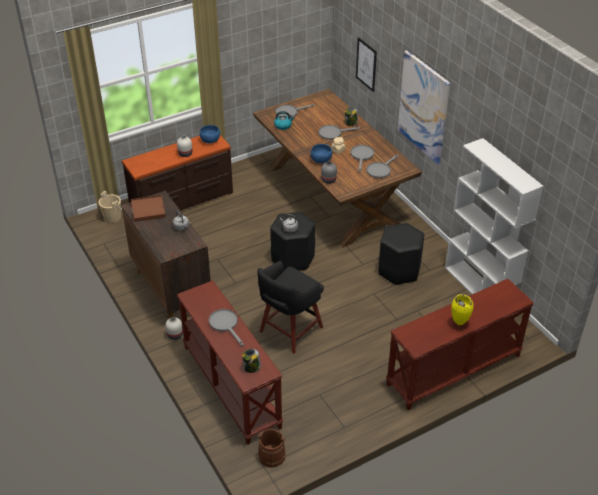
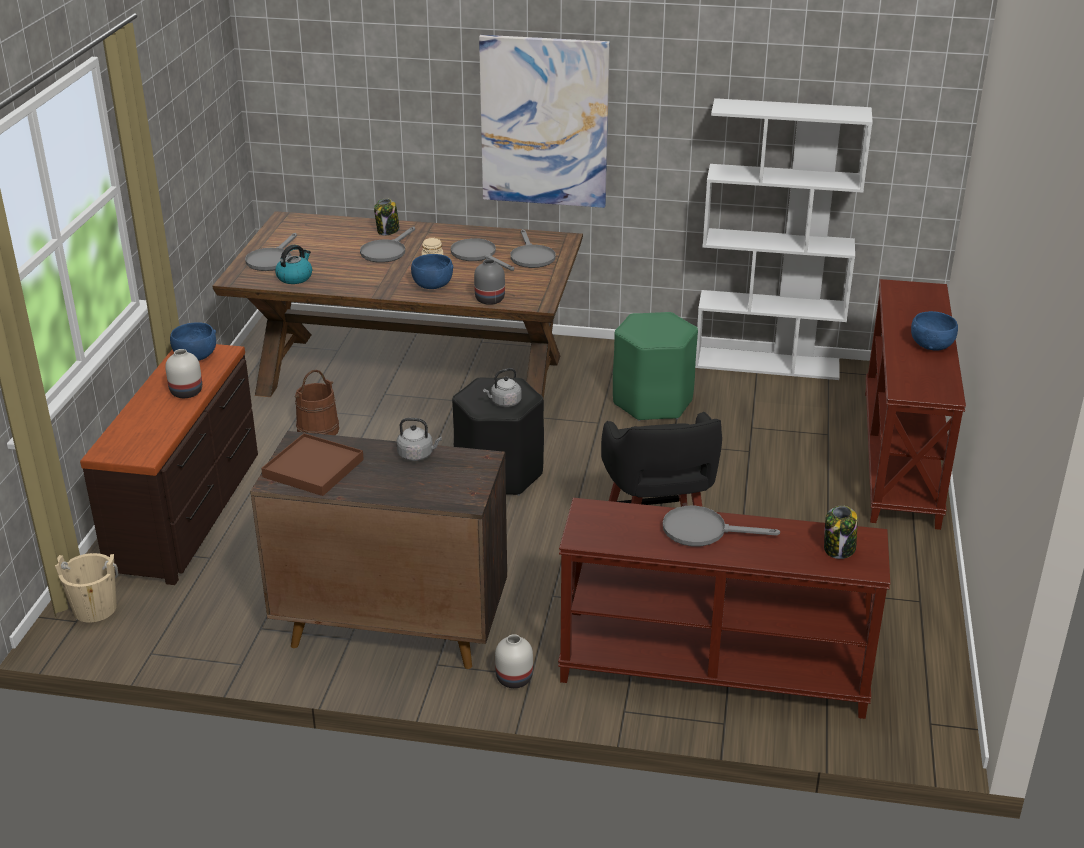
camera: 50 degrees left, 10 degrees down
(271, 456) = (915, 703): brown bucket -> brown bucket (318, 430)
(366, 64) = (363, 118): picture -> none
(399, 270) = (652, 402): black stool -> green stool
(459, 323) = (931, 345): yellow vase -> blue bowl

